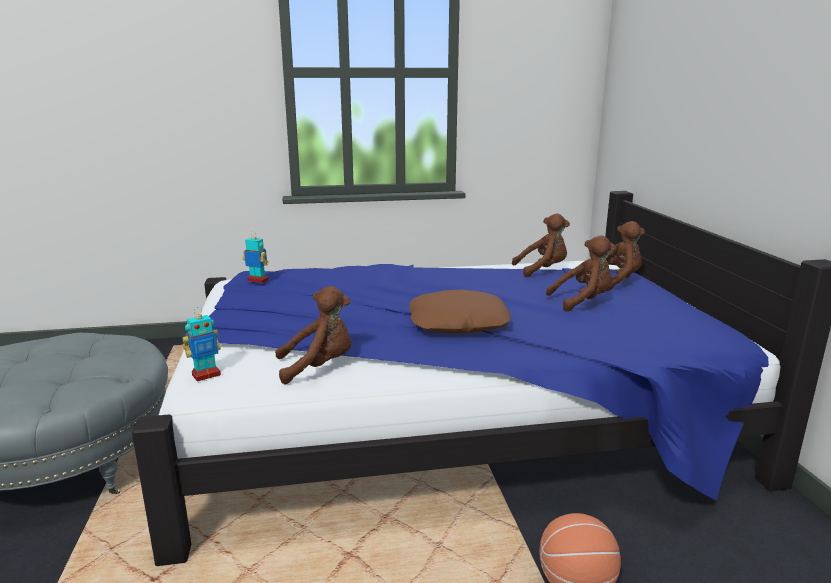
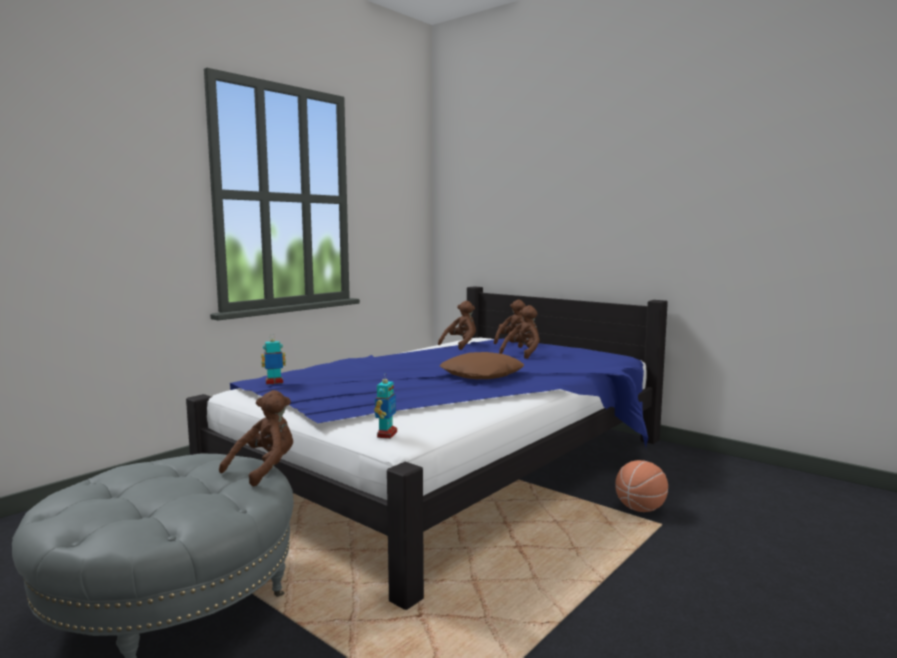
camera: 40 degrees left, 10 degrees down
(319, 367) = (450, 413): brown plush toy -> brown plush toy (265, 469)

